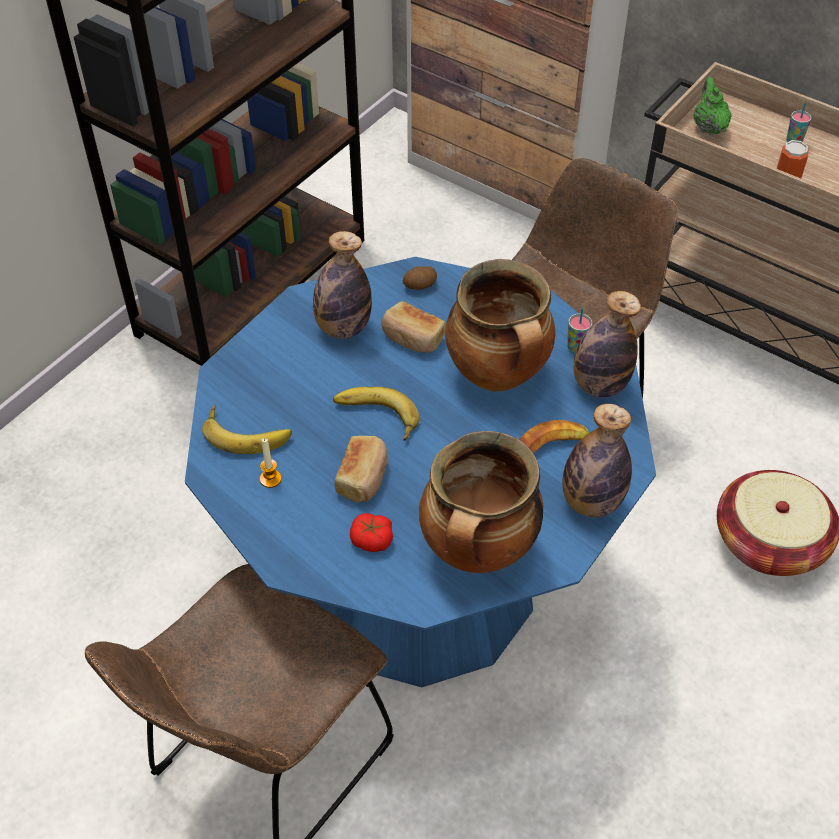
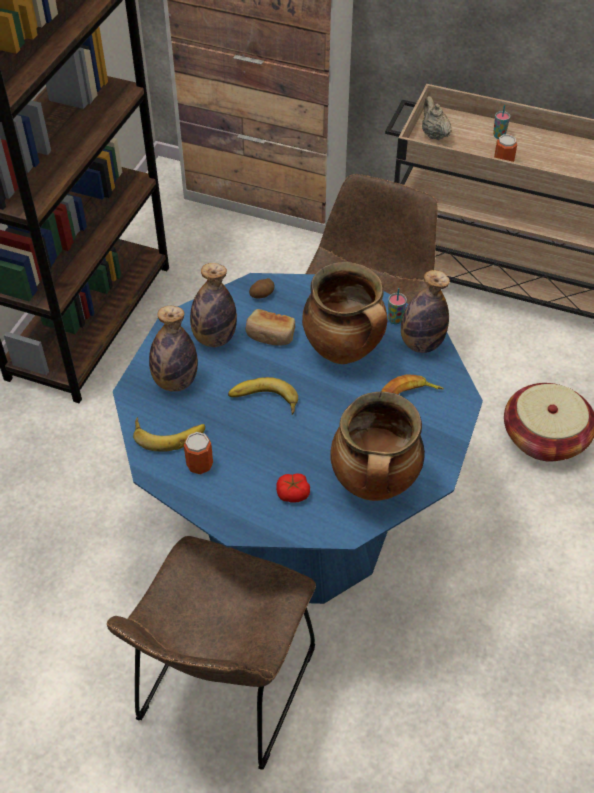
camera: 15 degrees left, 0 degrees up
(270, 479) = (199, 465): candle -> can
(363, 477) = (270, 448): bread -> none
(591, 502) = (444, 431): bottle -> bottle (175, 382)
(708, 127) = (434, 134): green teapot -> beige teapot

